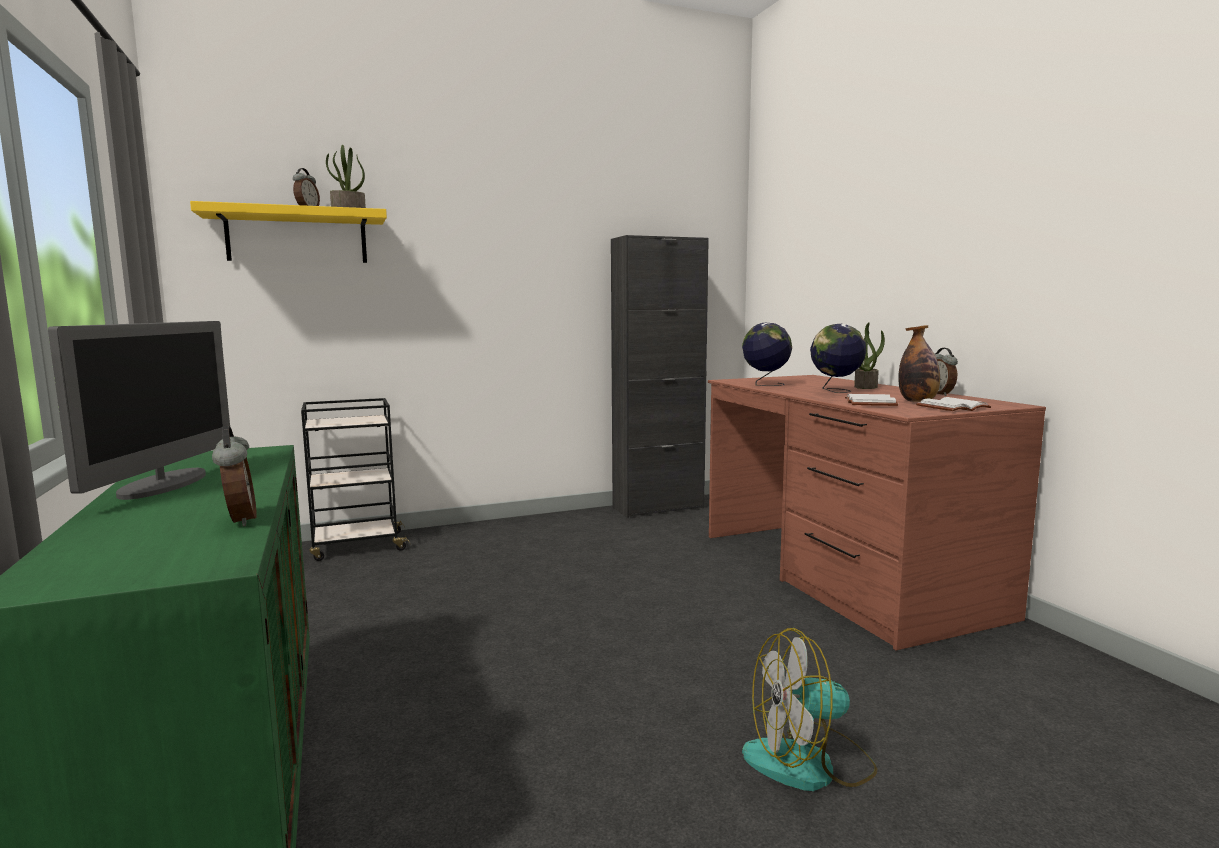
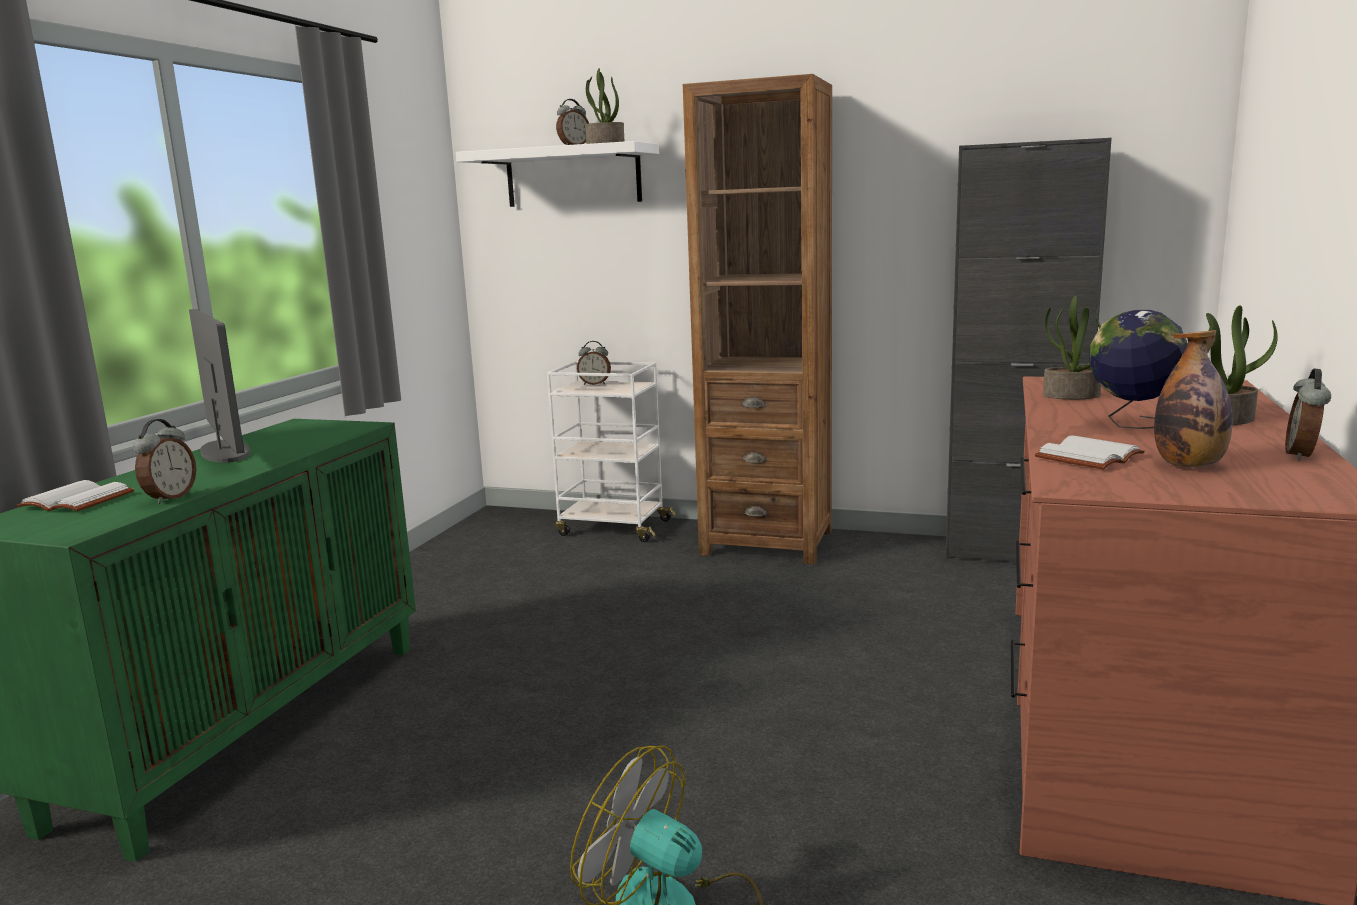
camera: 40 degrees right, 5 degrees up
(164, 484) = (225, 452): monitor -> monitor turned 75 degrees counterclockwise
(297, 237) = (573, 176): yellow shelf -> white shelf
(333, 420) = (595, 384): none -> alarm clock
(357, 546) = (612, 528): black cart -> white cart
(499, 531) = (767, 542): none -> brown bookcase
(765, 384) = (1070, 396): globe -> potted plant
(952, 407) = (1195, 488): white book -> white book (80, 500)

